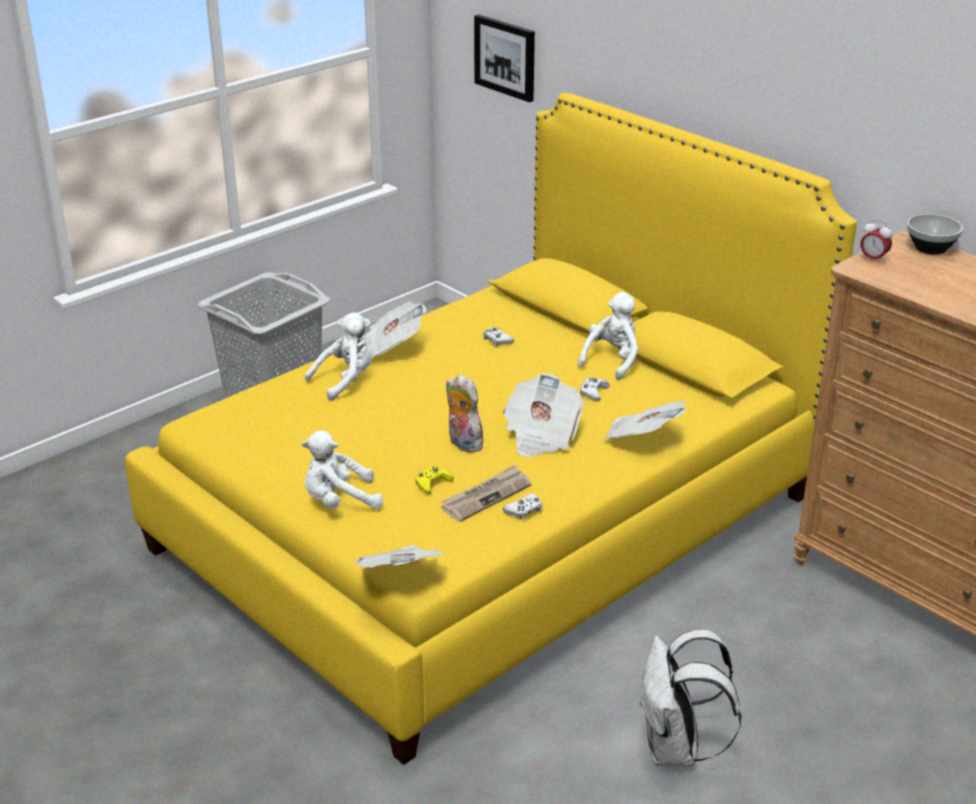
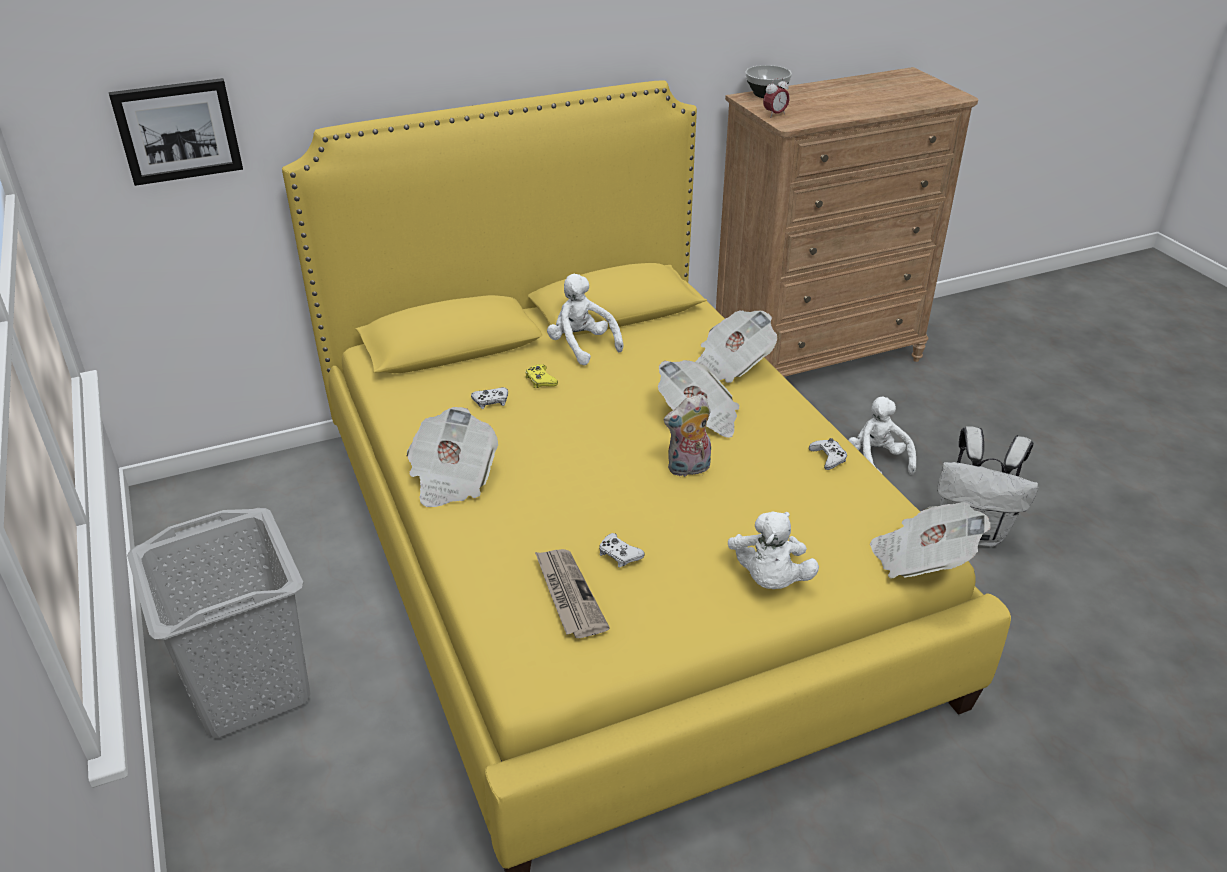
camera: 70 degrees left, 5 degrees up
(345, 381) = (507, 525): white plush toy -> white plush toy (877, 461)
(432, 483) = (758, 505): yellow game controller -> yellow game controller (540, 380)
(486, 496) = (794, 475): newspaper -> newspaper (568, 594)
(593, 392) = (634, 370): white game controller -> white game controller (619, 555)

